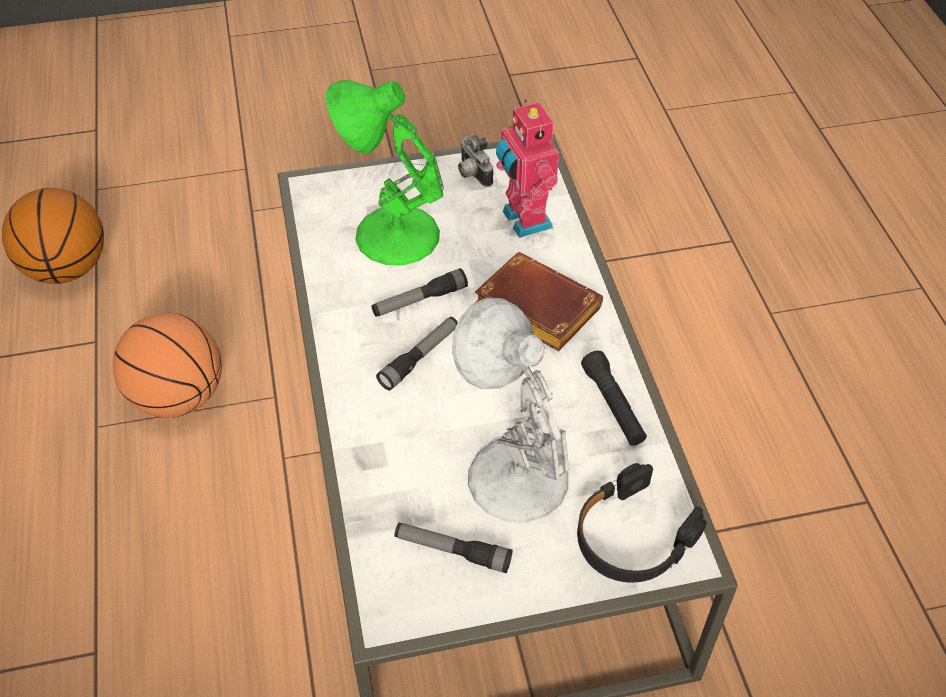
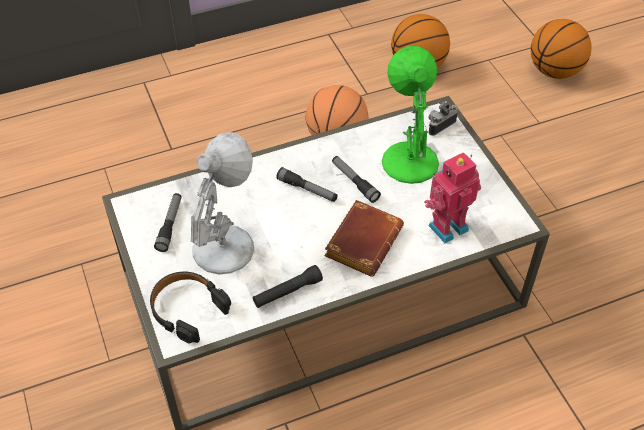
camera: 80 degrees right, 0 degrees up
(156, 131) = (555, 71): none -> basketball
(472, 174) = (484, 191): camera -> camera (439, 125)

